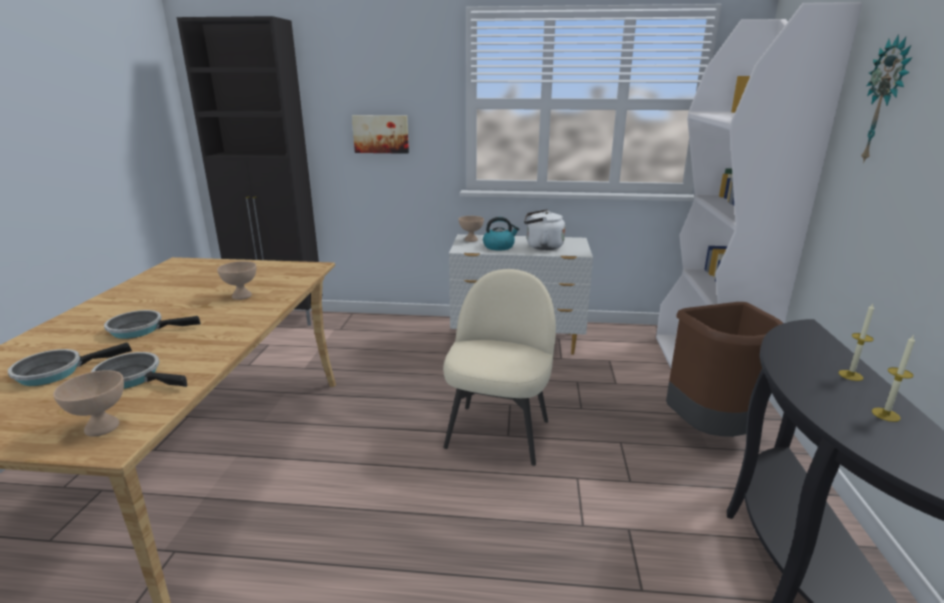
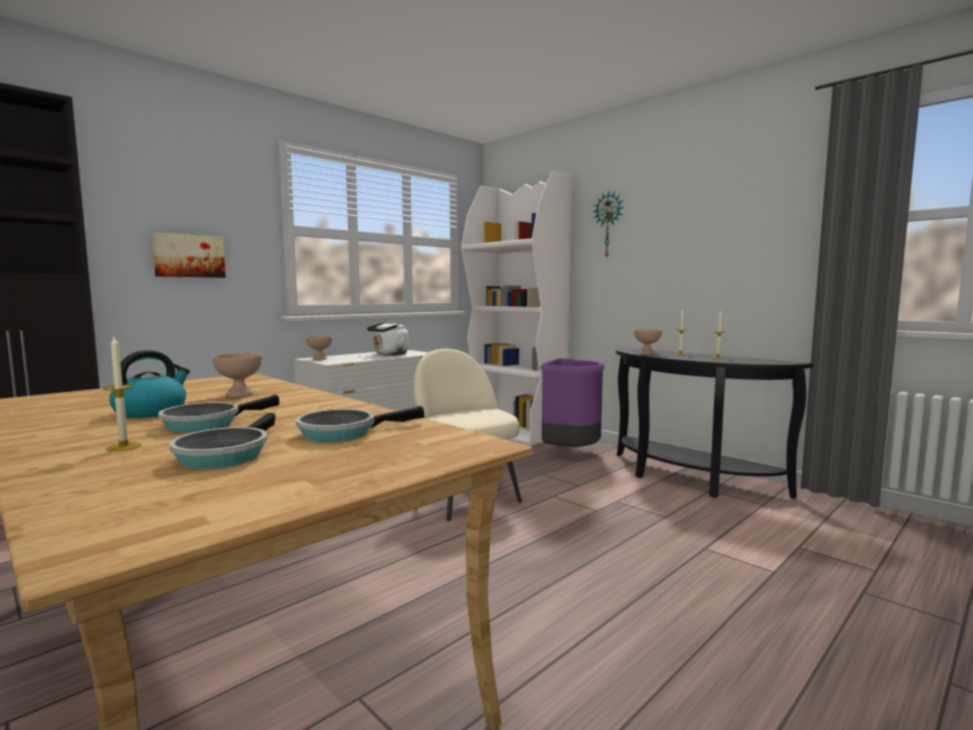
camera: 50 degrees left, 15 degrees down
(68, 339) = (124, 447): none -> candle
(101, 427) = (436, 446): beige bowl -> beige bowl (646, 353)
(499, 246) = (357, 358): kettle -> kettle (151, 411)
(711, 432) = (571, 453): brown trash can -> purple trash can

